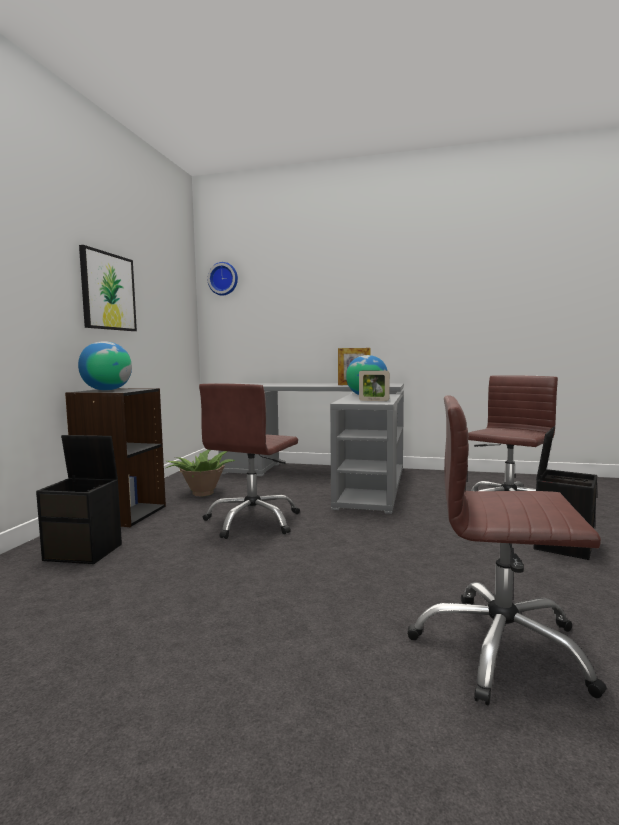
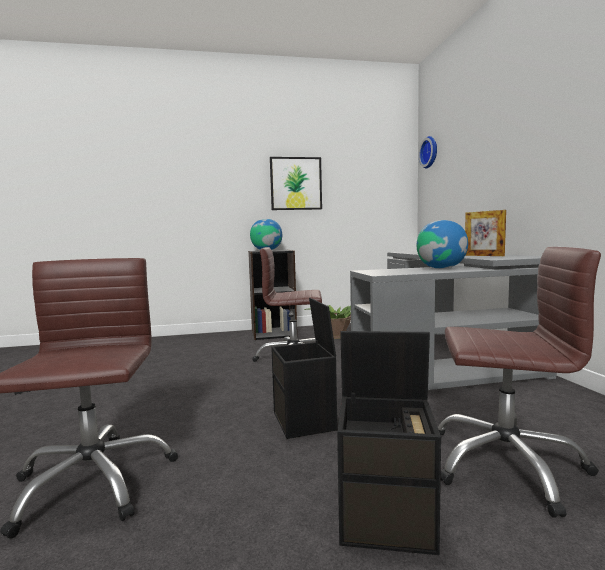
camera: 65 degrees right, 0 degrees up
(85, 552) = (213, 343): black storage box -> black storage box (305, 421)
(374, 400) = (395, 272): picture frame -> none

